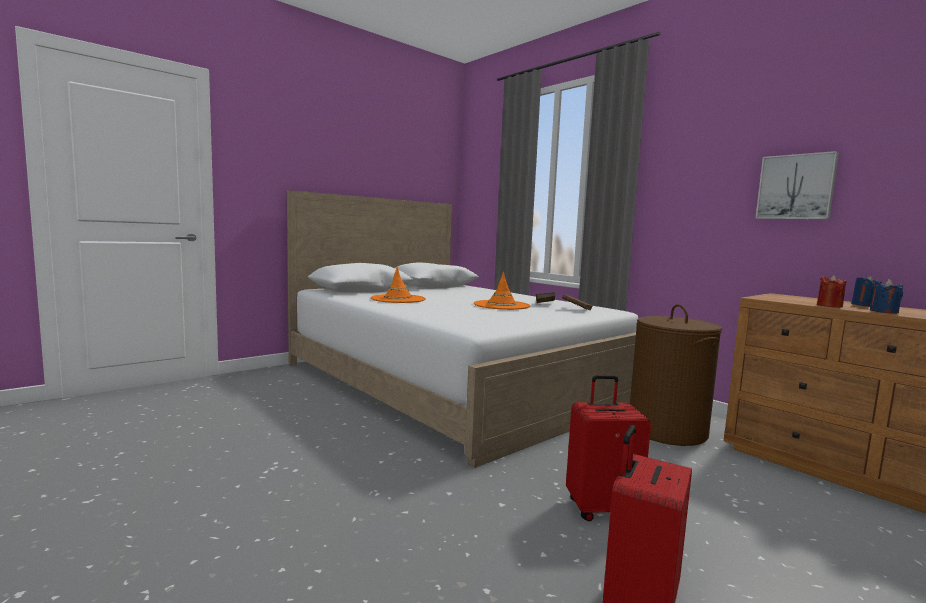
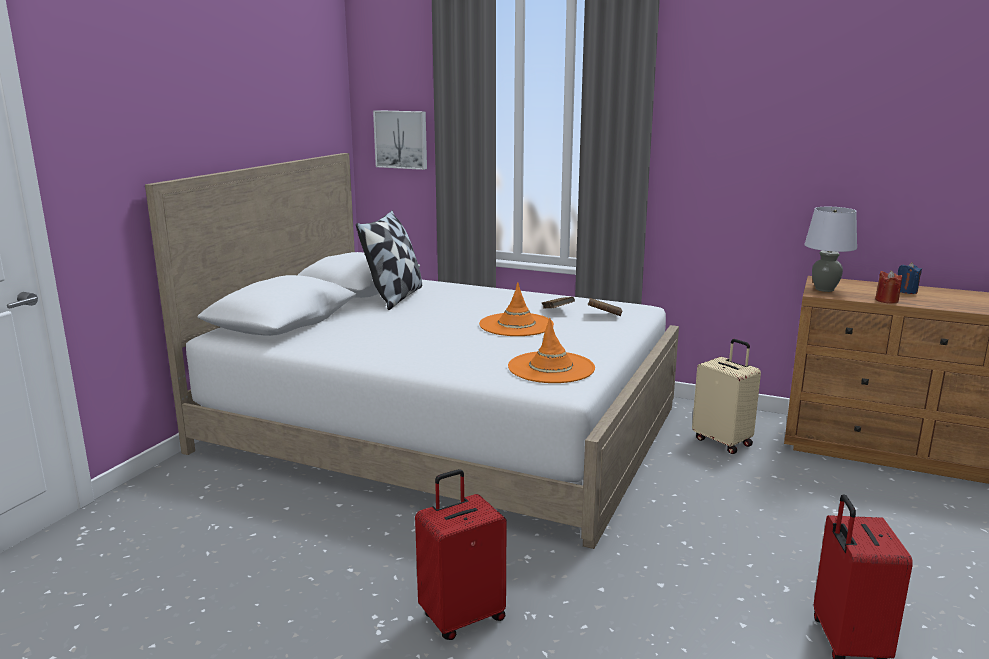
camera: 25 degrees left, 10 degrees up
(398, 299) = (375, 338): orange hat -> orange hat (551, 368)
(447, 290) = (395, 297): none -> pillow
(602, 508) = (746, 558): red suitcase -> red suitcase (462, 617)
(667, 430) = (723, 441): brown laundry basket -> beige suitcase
(771, 297) = (824, 289): none -> grey table lamp
(796, 187) = (834, 160): picture -> picture (401, 139)
(883, 311) = (933, 304): blue candle -> none

